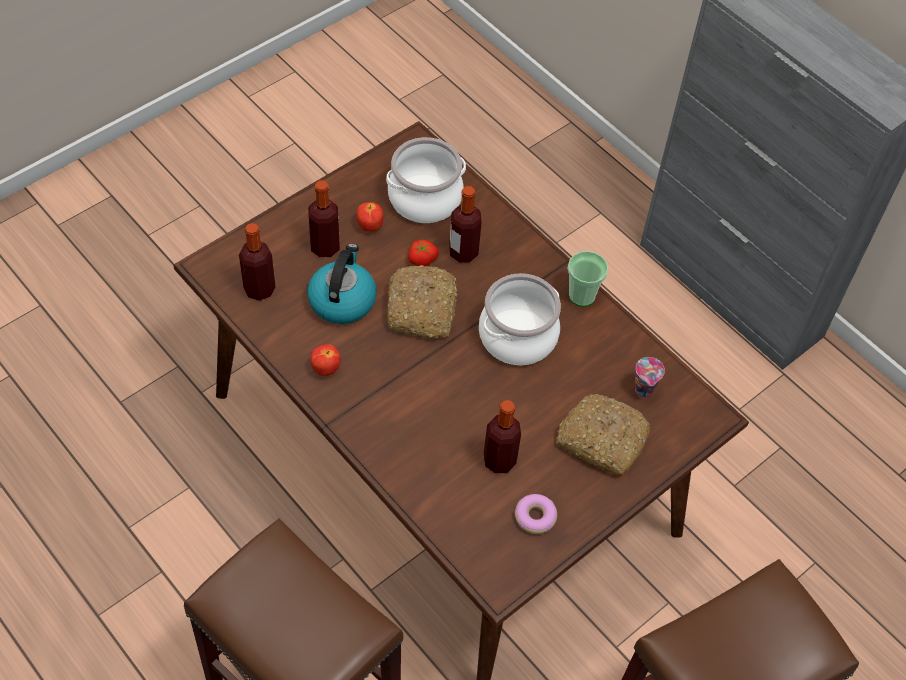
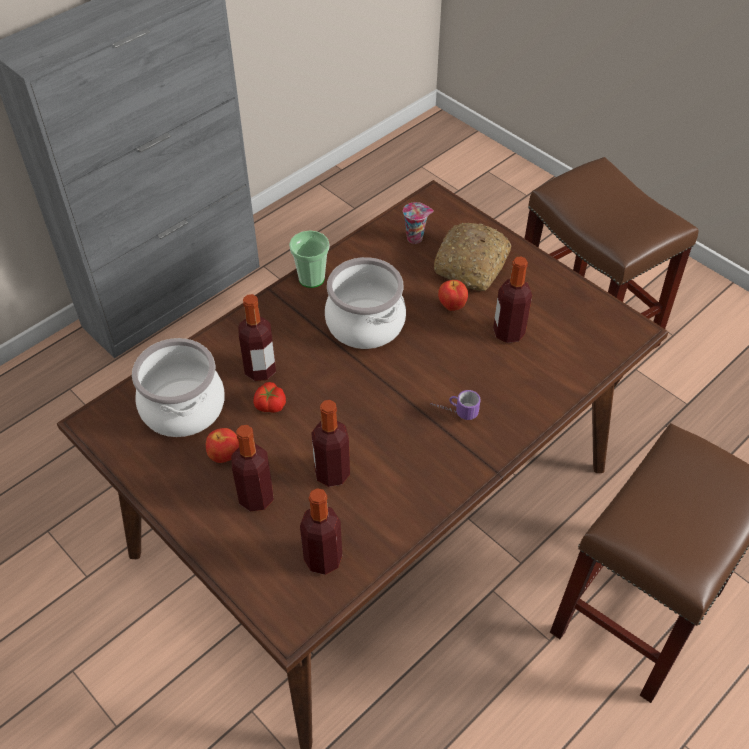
camera: 90 degrees left, 5 degrees down
(326, 369) = (427, 479): apple -> apple (451, 306)
(342, 300) = (332, 473): kettle -> bottle
(400, 398) = (453, 411): none -> mug
(422, 309) = (339, 400): bread -> none
(535, 517) = (560, 307): donut -> none

